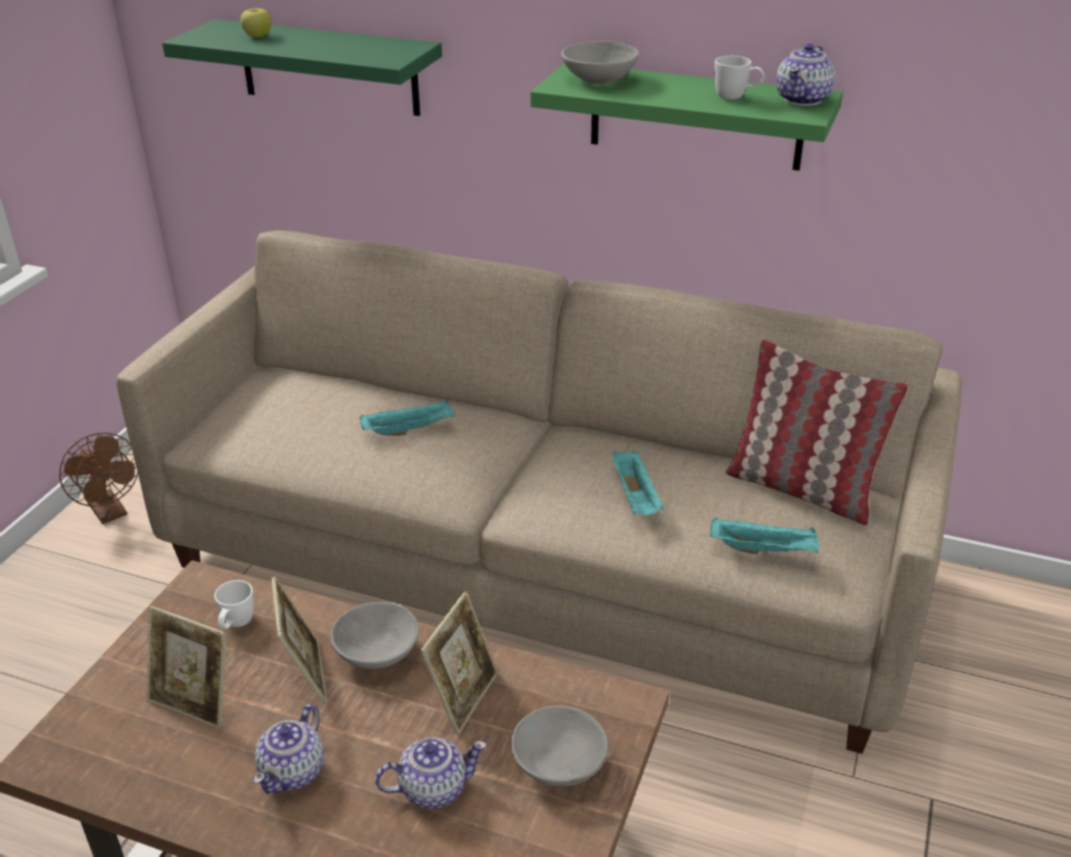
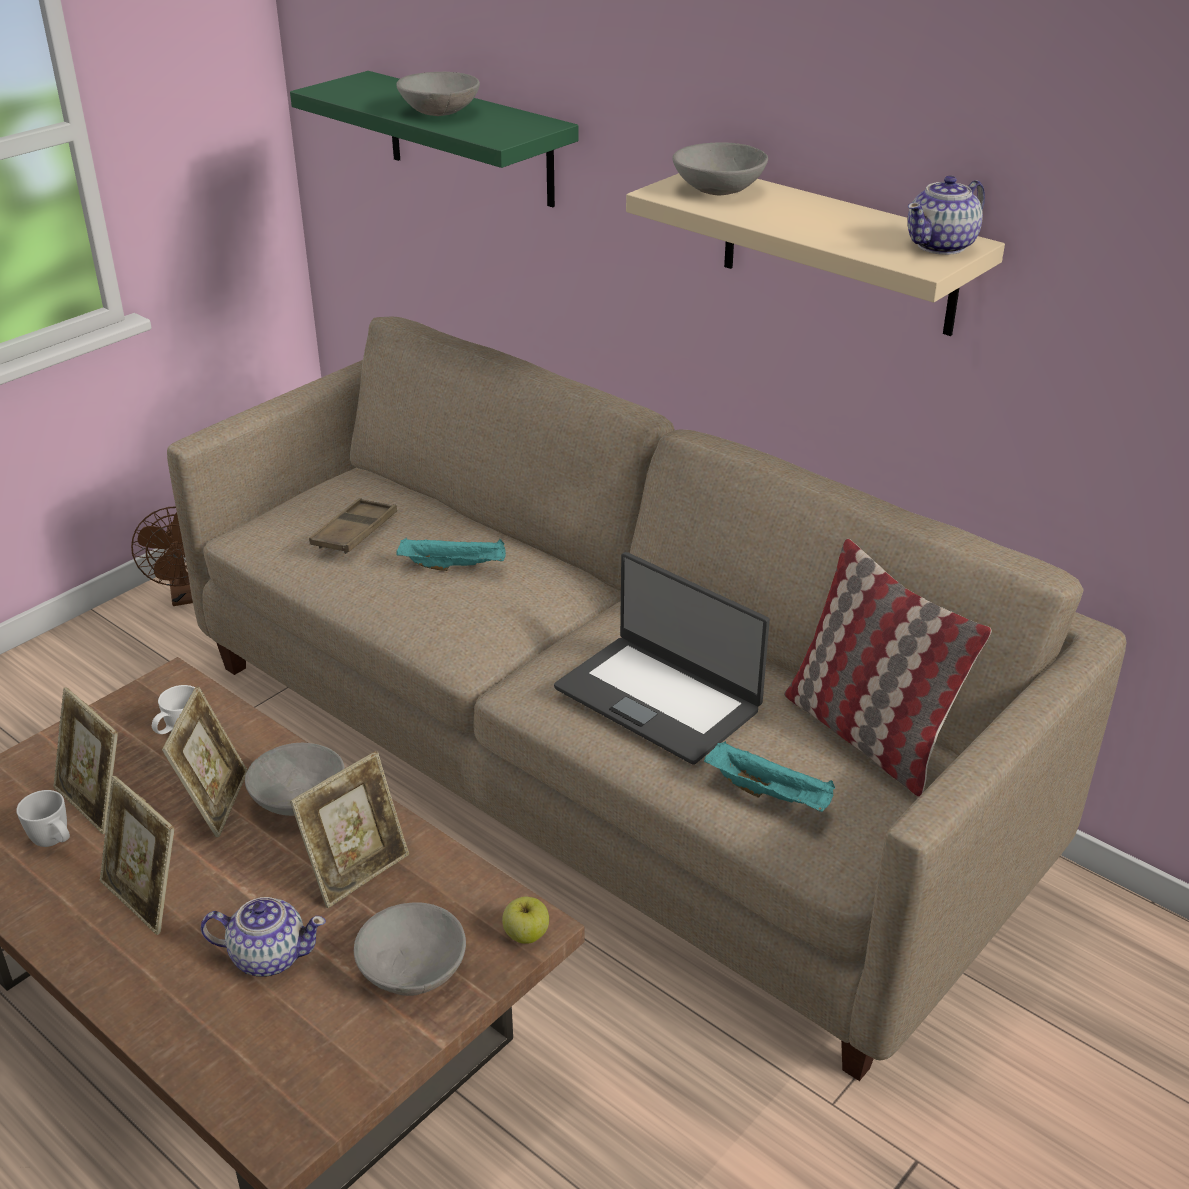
camera: 20 degrees right, 0 degrees up
(258, 36) = (390, 95): apple -> apple (526, 934)
(294, 771) = (146, 897): teapot -> picture frame
(304, 419) = (354, 532): none -> brown tray
(315, 45) = (439, 112): none -> grey bowl
(636, 497) = (659, 698): turquoise tray -> laptop
(695, 116) = (838, 250): green shelf -> beige shelf
(736, 98) = (860, 233): white mug -> white mug (55, 842)

